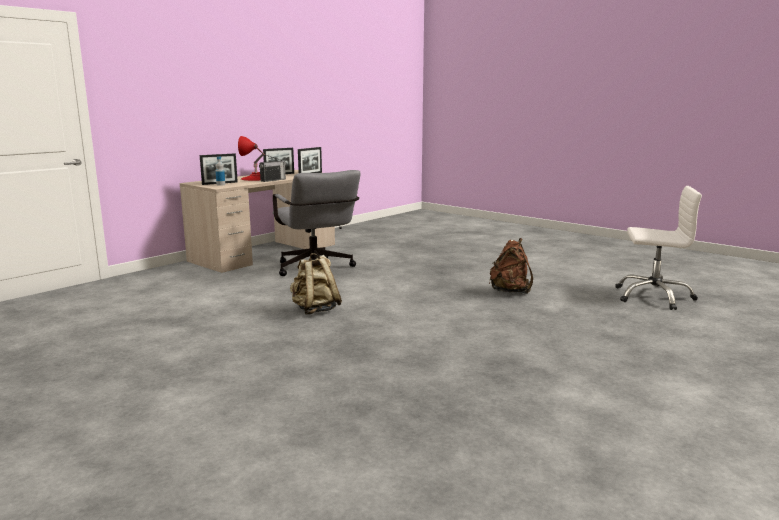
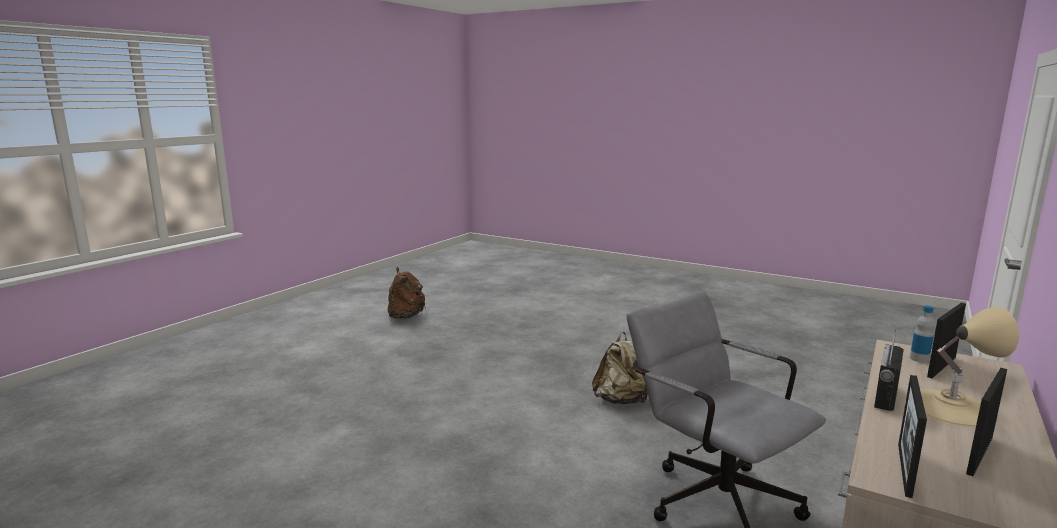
camera: 170 degrees right, 0 degrees up
(256, 178) = (950, 407): red table lamp -> beige table lamp
(510, 292) = (379, 461): brown backpack -> brown backpack (406, 316)
(653, 296) = (167, 468): white office chair -> none

